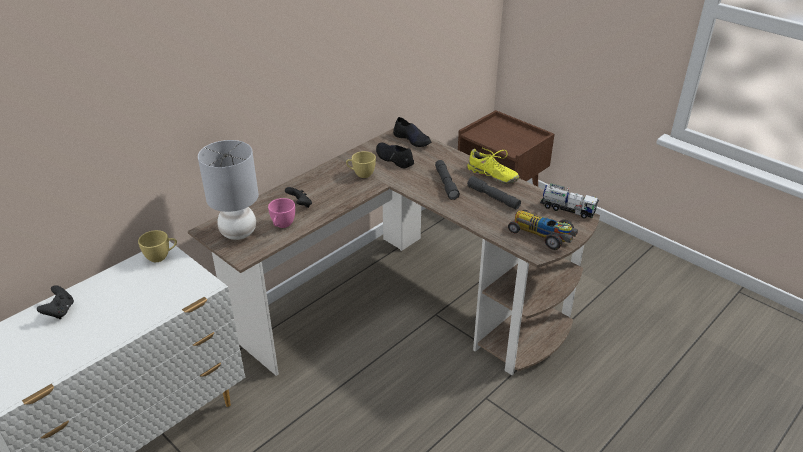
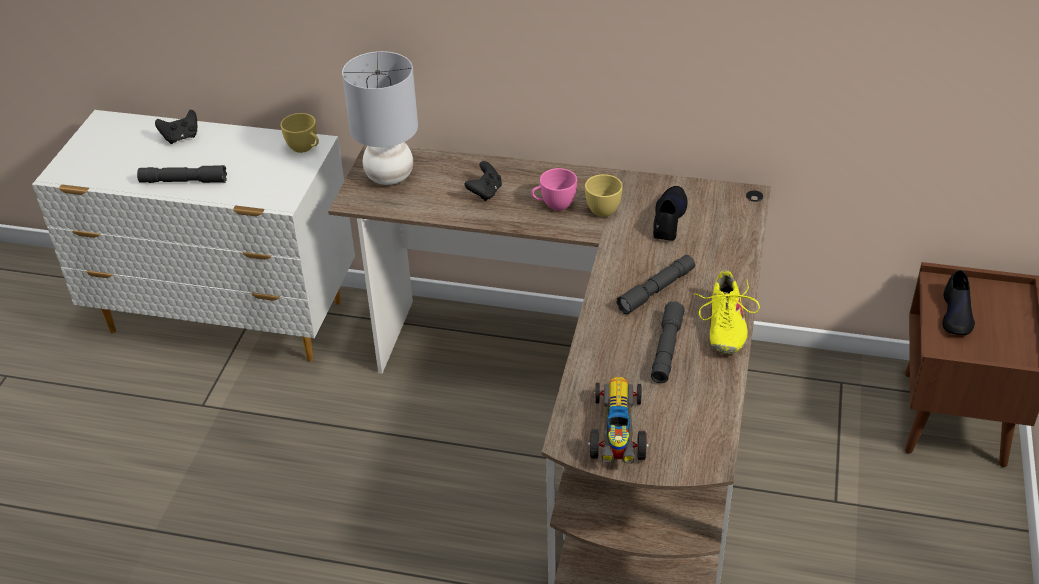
camera: 60 degrees right, 5 degrees up
(118, 326) = (183, 181): none -> grey flashlight
(282, 225) = (432, 199): pink cup -> pink cup (554, 205)
(412, 139) = (736, 213): black shoe -> black shoe (956, 314)
(567, 209) = (711, 438): toy truck -> none

